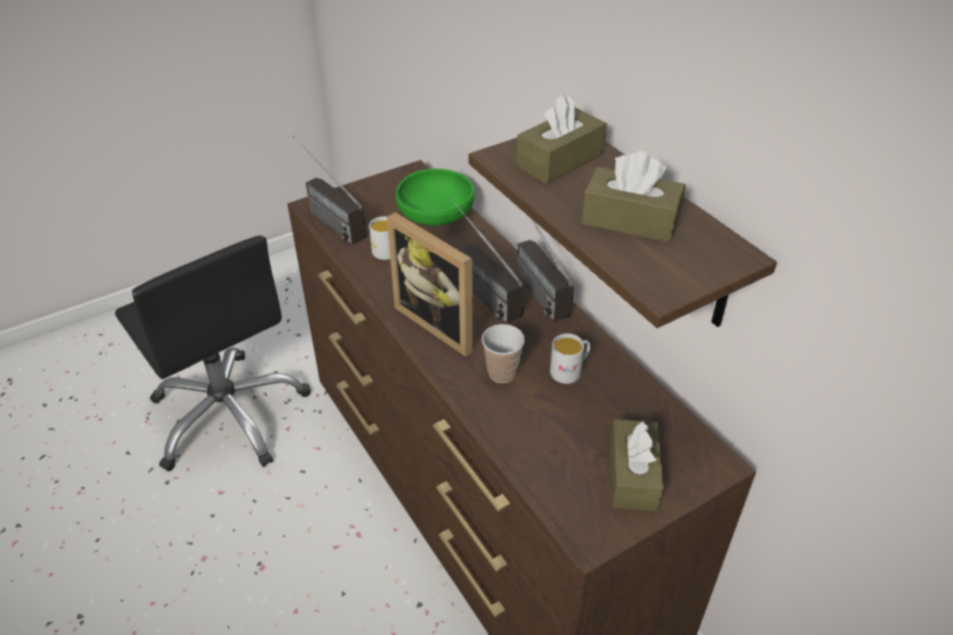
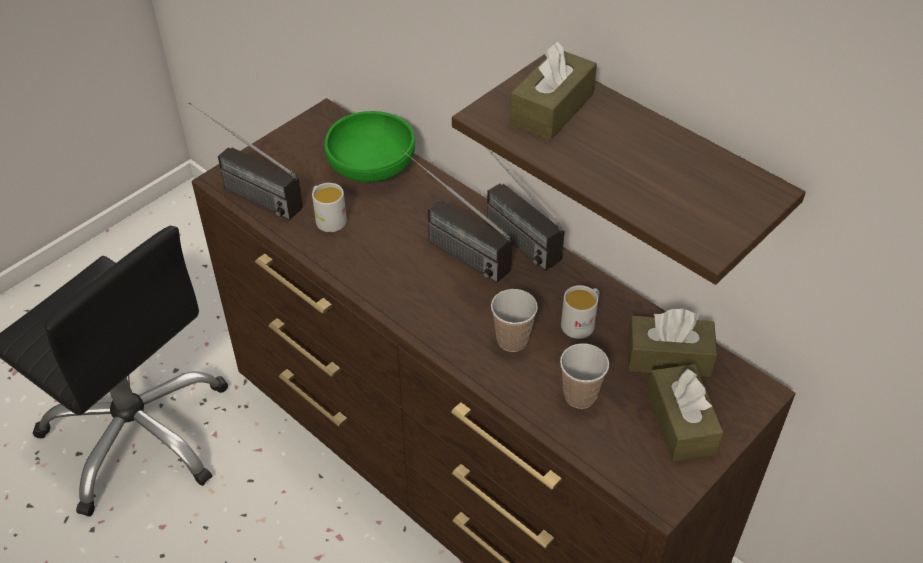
camera: 15 degrees left, 5 degrees up
(441, 323) = (426, 295): picture frame -> none
(545, 432) = (580, 396): none -> cup
(630, 220) = (650, 169): brown tissue box -> brown tissue box (668, 357)

